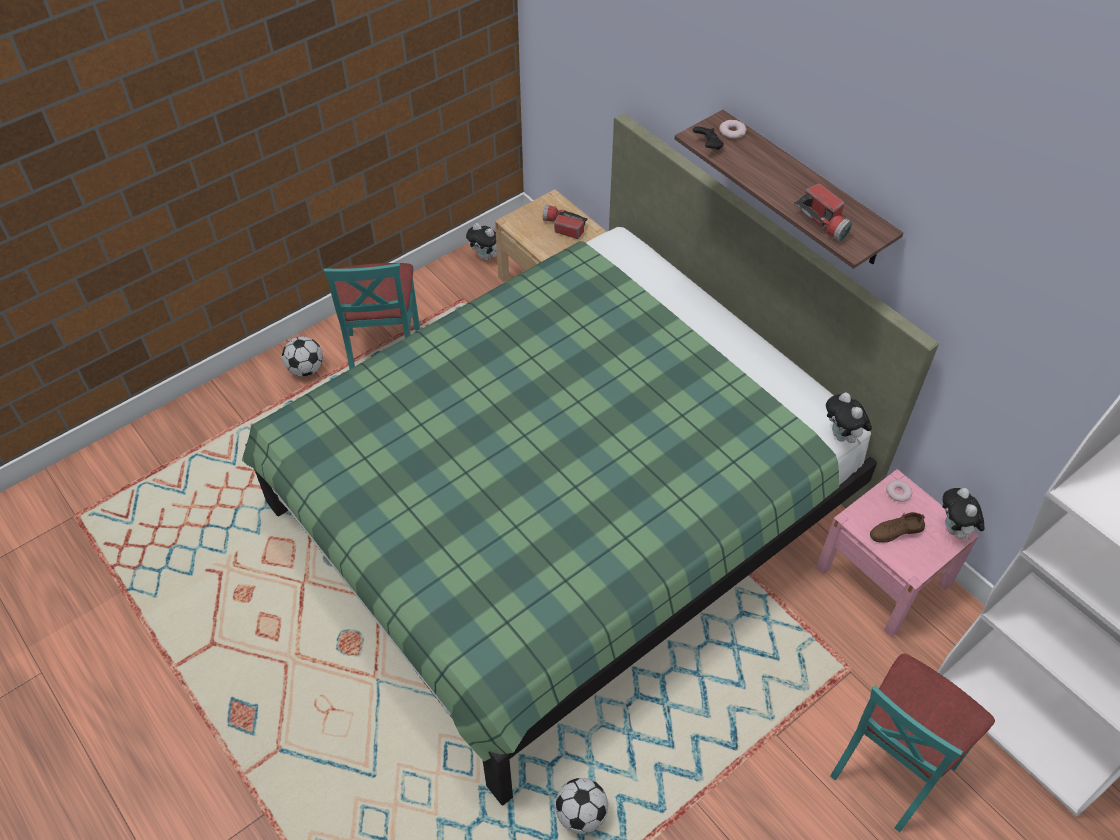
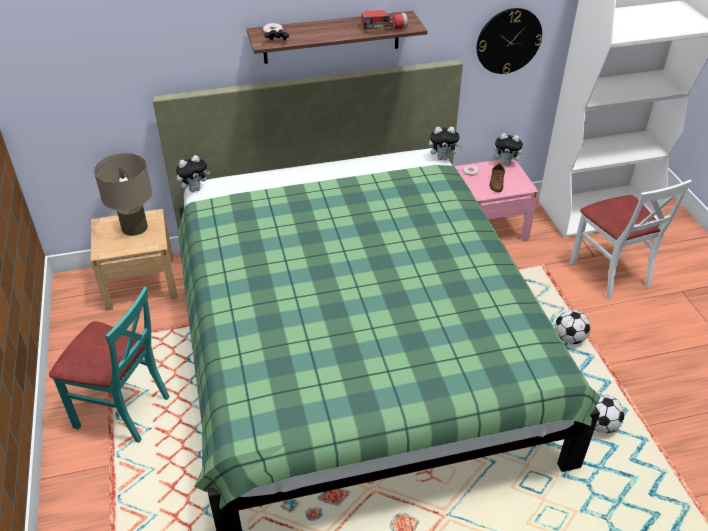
camera: 65 degrees left, 10 degrees down
(306, 369) = (90, 473): football -> football (569, 338)
(486, 257) = (77, 310): plush toy -> plush toy (194, 189)
(563, 226) = (134, 227): flashlight -> beige table lamp
(891, 767) = (610, 273): turquoise chair -> white chair
(1020, 378) = (508, 41): none -> wall clock

